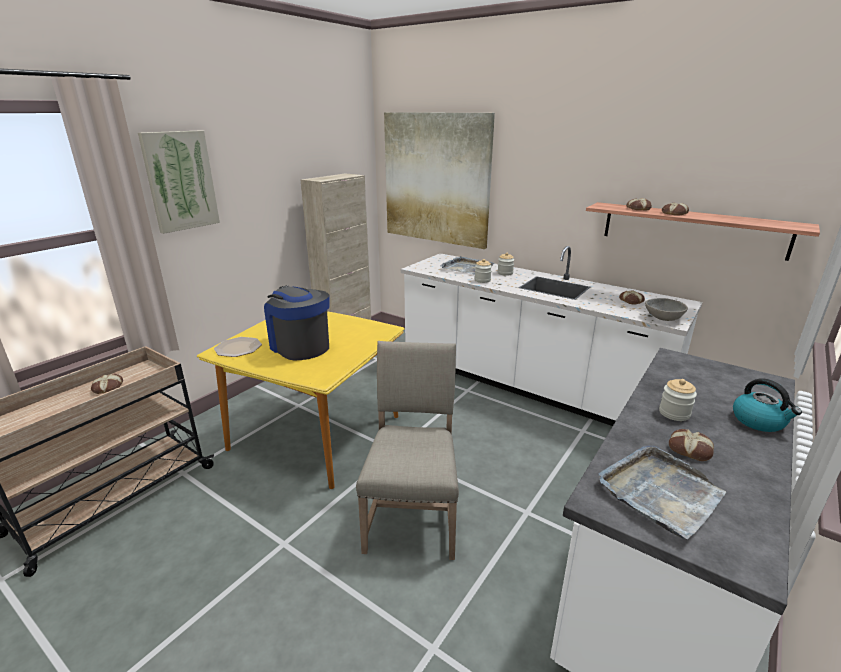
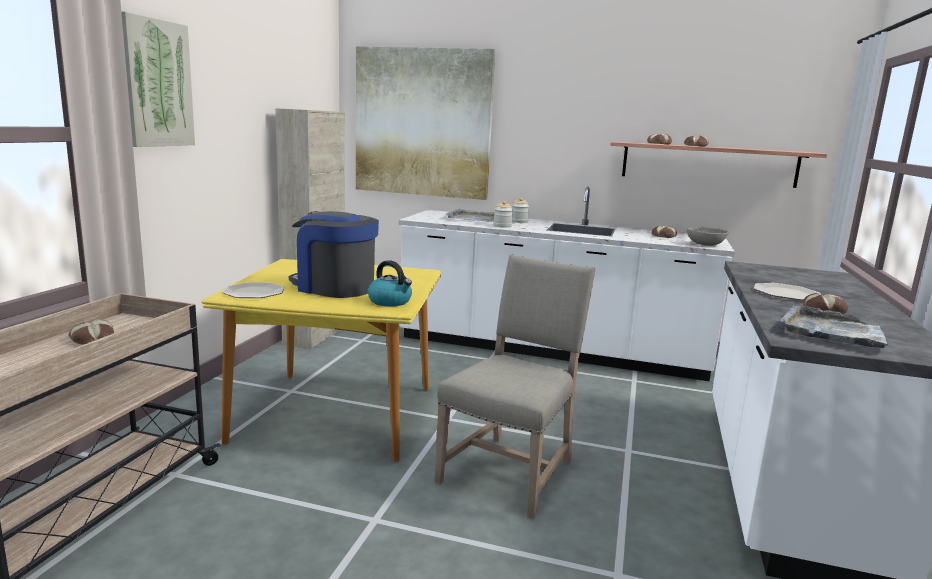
camera: 20 degrees left, 10 degrees down
(412, 515) = (511, 470): beige chair -> beige chair turned 45 degrees clockwise
(674, 413) = (786, 293): jar -> plate
(759, 421) = (853, 293): kettle -> kettle (390, 301)

